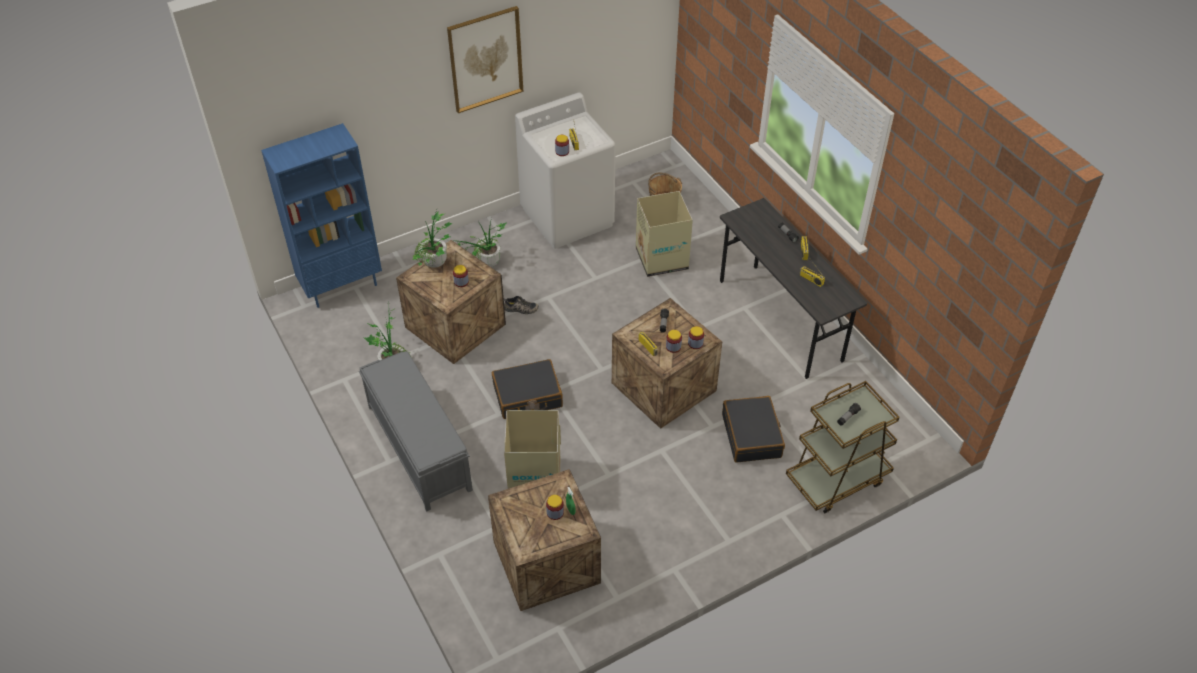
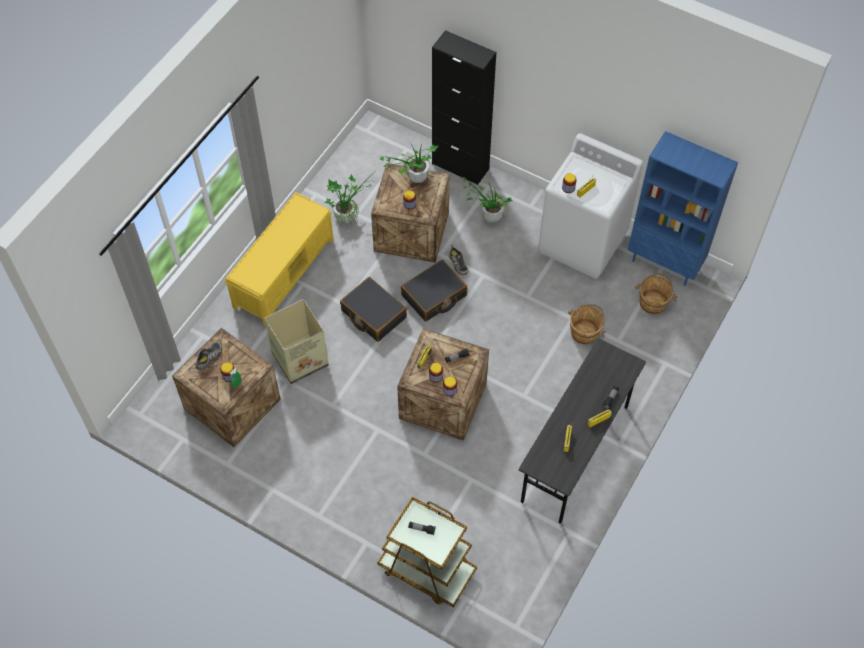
camera: 60 degrees right, 10 degrees up
(342, 286) = (401, 141): blue bookcase -> blue bookcase (665, 263)
(412, 258) = (460, 166): none -> black cabinet
(418, 447) = (284, 273): grey bench -> yellow bench
(485, 59) = (567, 73): picture -> none
(519, 521) = (209, 358): none -> shoe
(661, 258) = (585, 332): cardboard box -> brown bucket
(752, 436) = (432, 487): black suitcase -> black suitcase (434, 296)

